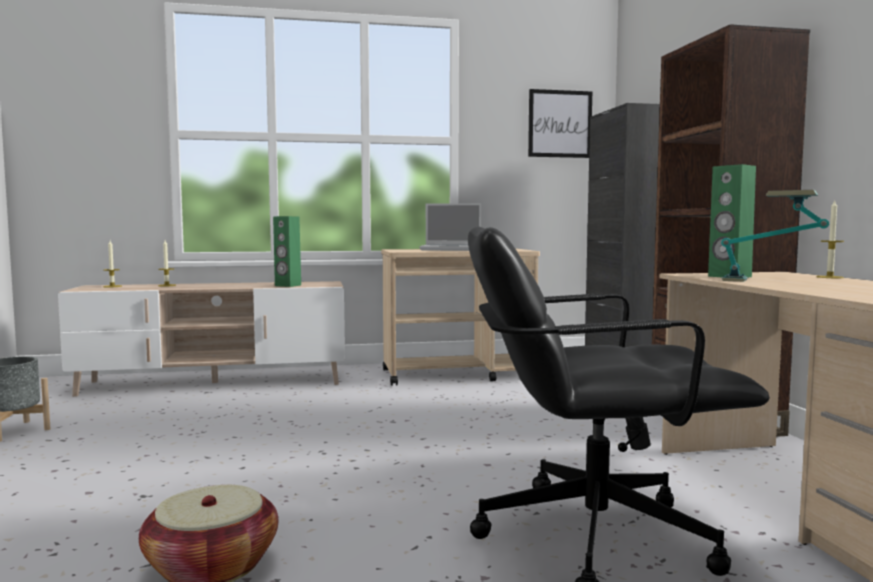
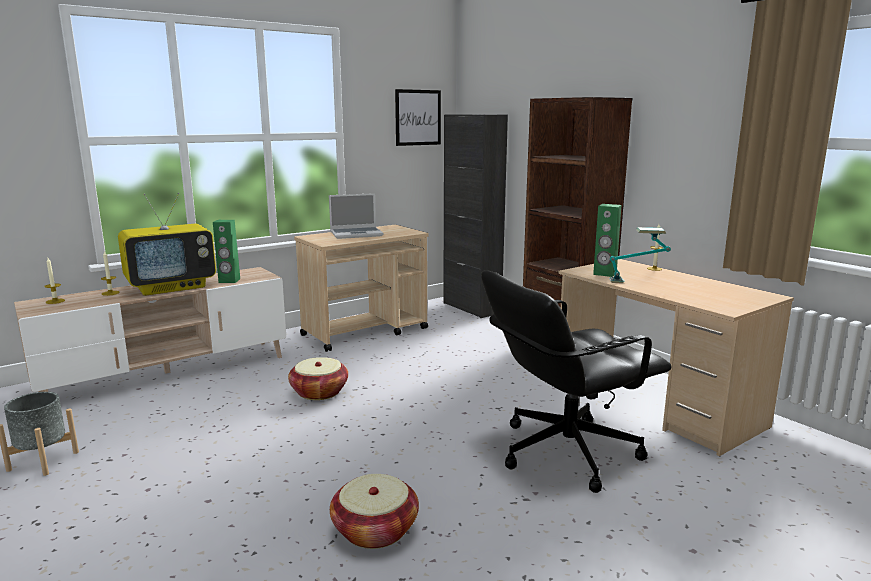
camera: 25 degrees left, 10 degrees up
(227, 285) = (172, 287): none -> television
(337, 418) = (319, 392): none -> basket

